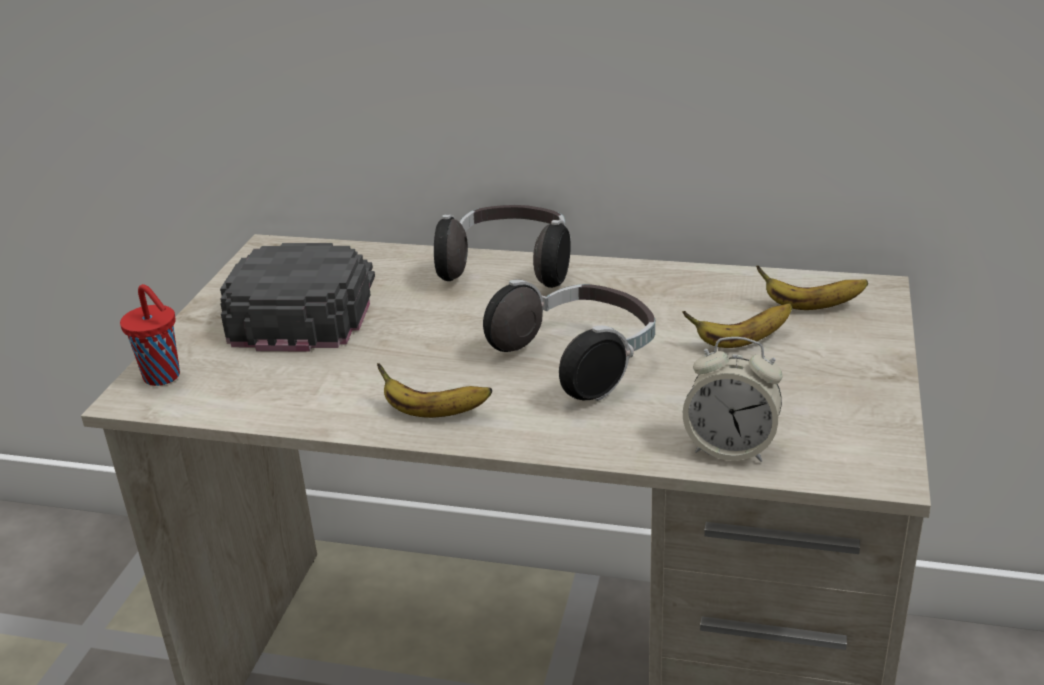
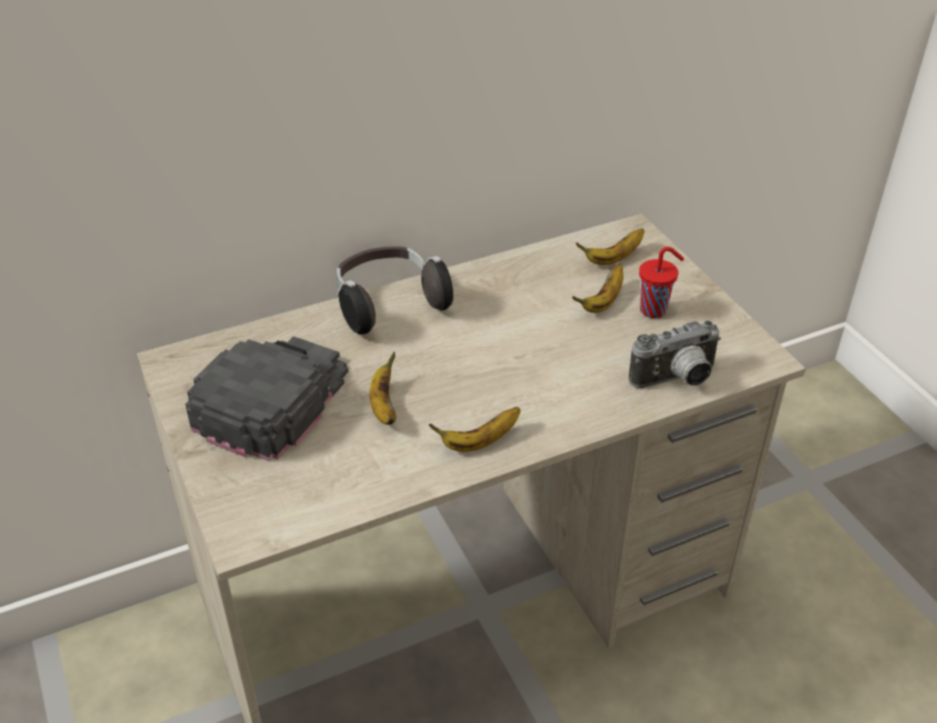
camera: 40 degrees left, 10 degrees up
(163, 377) = (243, 510): red cup -> red cup (655, 310)
(304, 304) = (272, 399): black cap -> black cap turned 60 degrees clockwise
(388, 347) = (383, 406): none -> banana
(579, 361) = (524, 359): headphones -> none
(730, 447) = (677, 380): alarm clock -> camera

